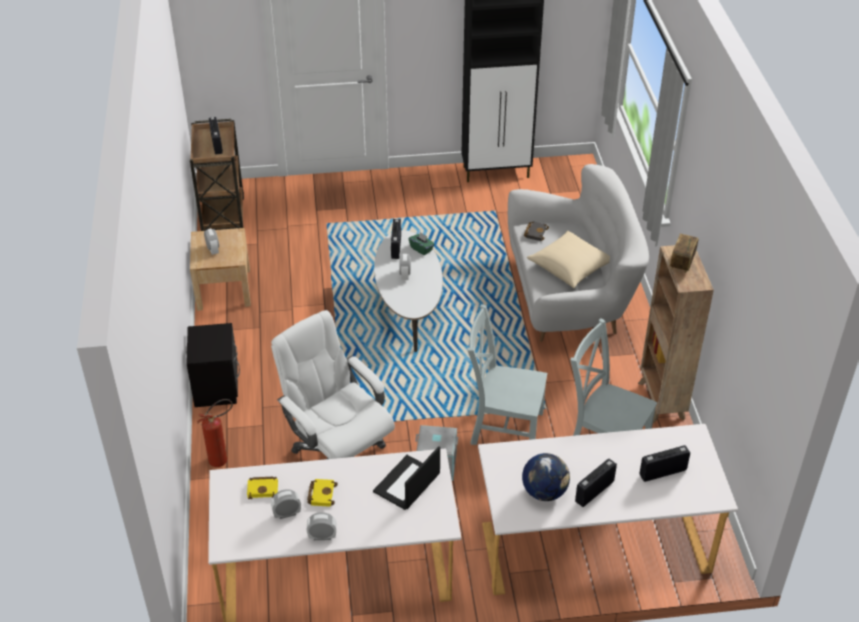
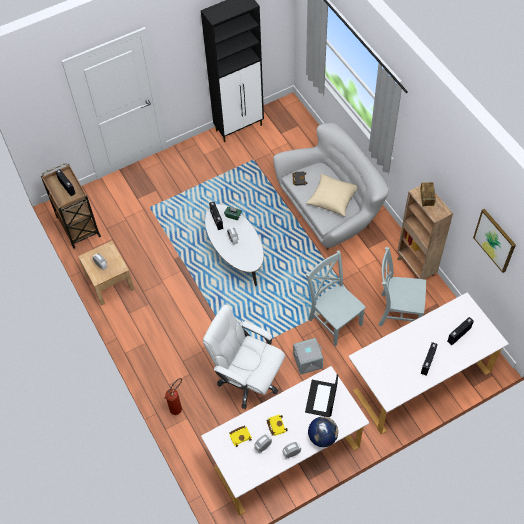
camera: 20 degrees left, 15 degrees up
(217, 386) = (146, 357): black nightstand -> none
(503, 427) = (334, 320): grey chair -> grey chair turned 60 degrees clockwise
(544, 492) = (401, 373): globe -> globe (322, 437)
(754, 326) = (495, 240): none -> picture

